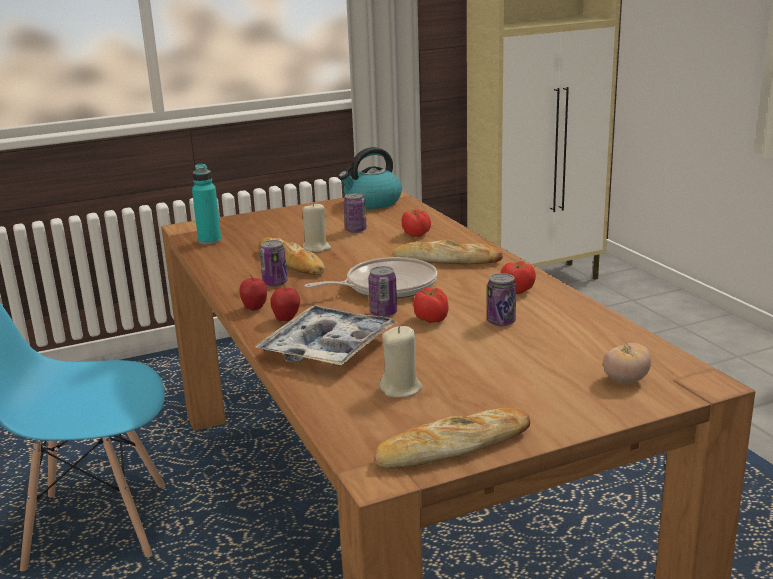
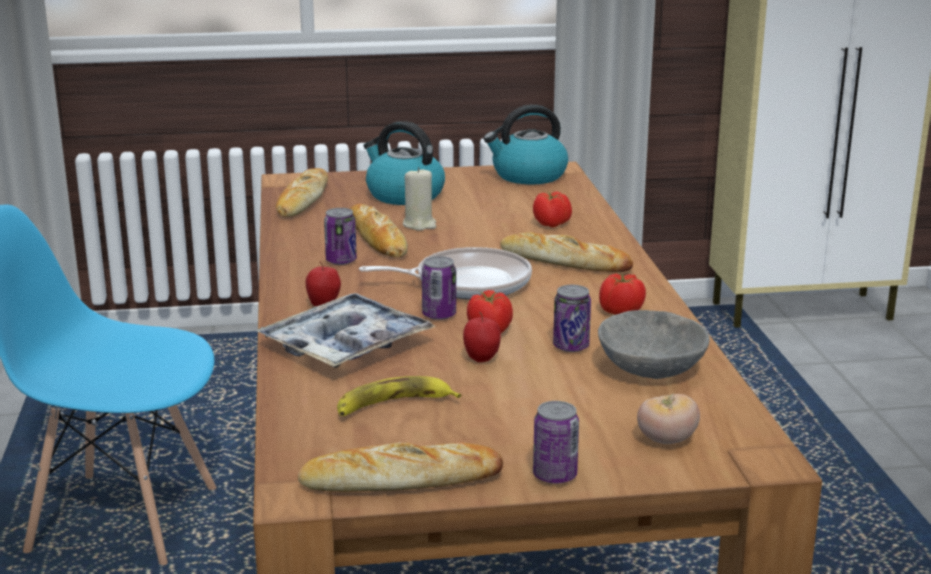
camera: 15 degrees right, 0 degrees up
(209, 241) = (302, 200): turquoise bottle -> bread
(255, 309) = (297, 288): apple -> apple (481, 360)
(287, 227) = (403, 195): none -> kettle
(355, 230) = (482, 209): can -> can (554, 476)
(401, 389) = (393, 405): beige candle -> banana
(571, 329) = (650, 369): none -> grey bowl

